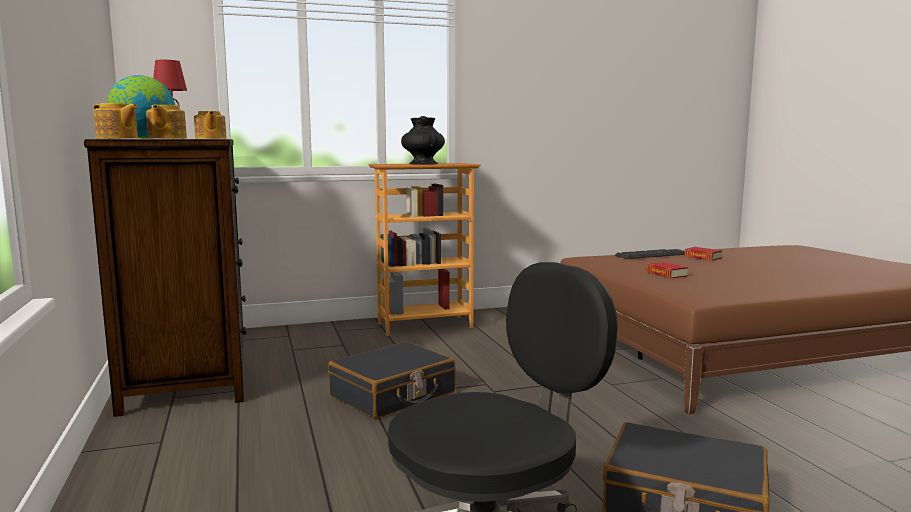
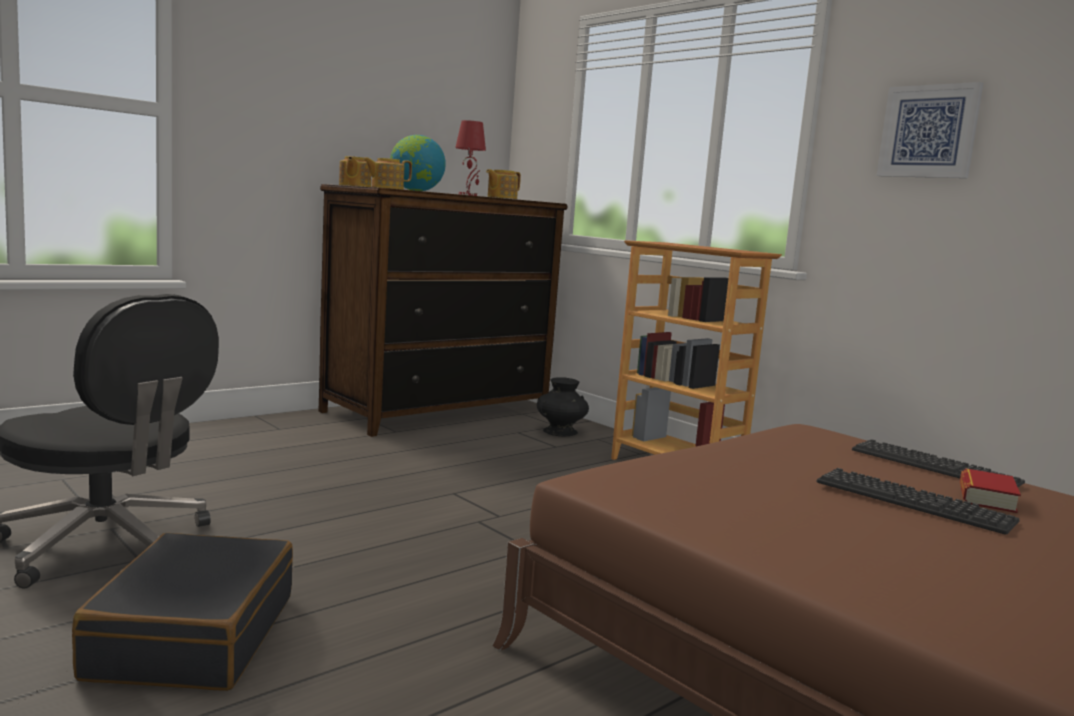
camera: 65 degrees right, 0 degrees up
(393, 395) = (428, 480): black suitcase -> none
(423, 164) = (702, 246): black vase -> black vase (560, 431)
(524, 85) = (929, 131): none -> picture
(666, 274) = (763, 470): book -> none
(715, 265) = (912, 502): none -> keyboard

